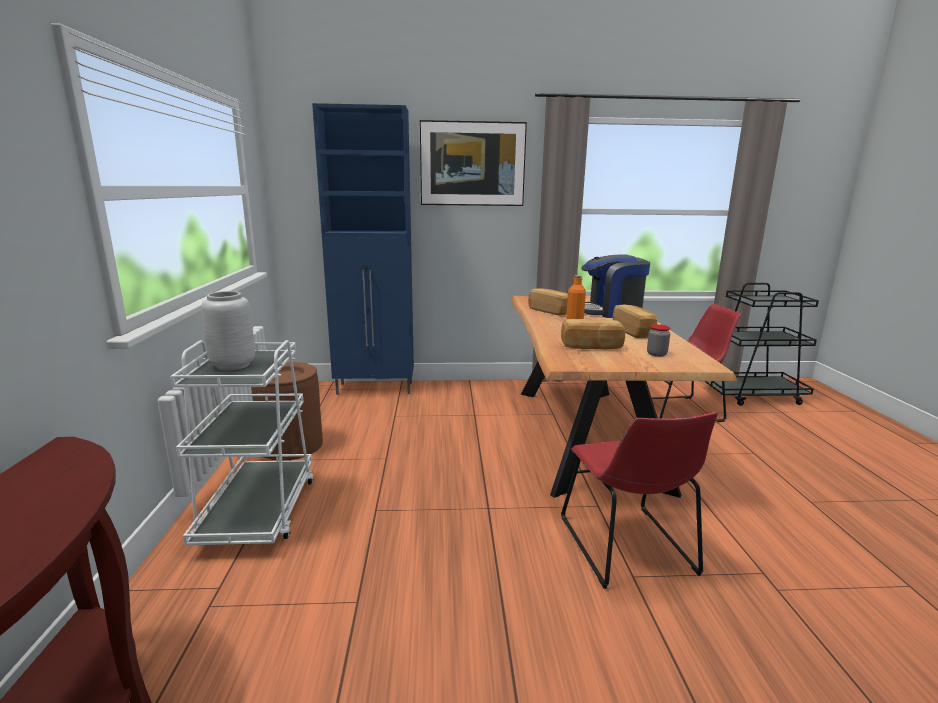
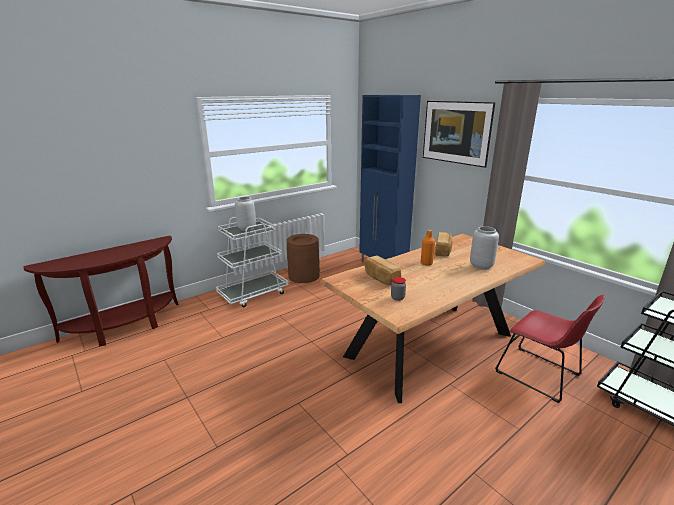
camera: 55 degrees right, 5 degrees up
(611, 312) = (481, 266): coffee machine -> grey vase
(628, 549) = (321, 395): red chair -> none
(633, 332) = (440, 282): bread -> none

